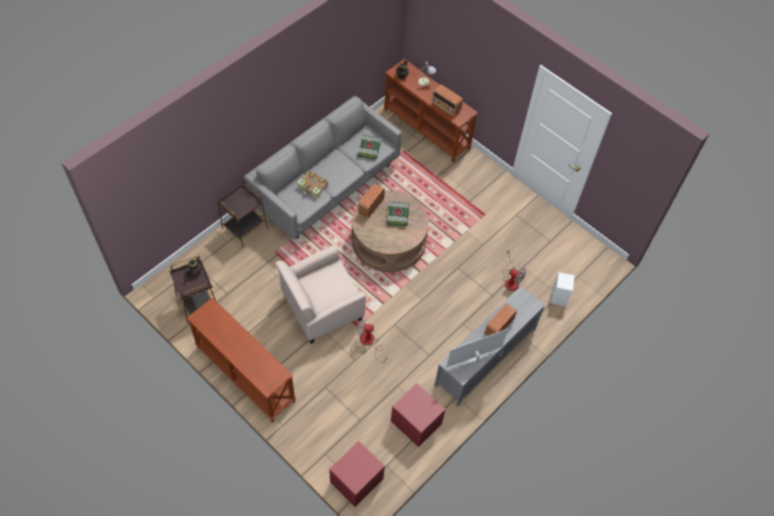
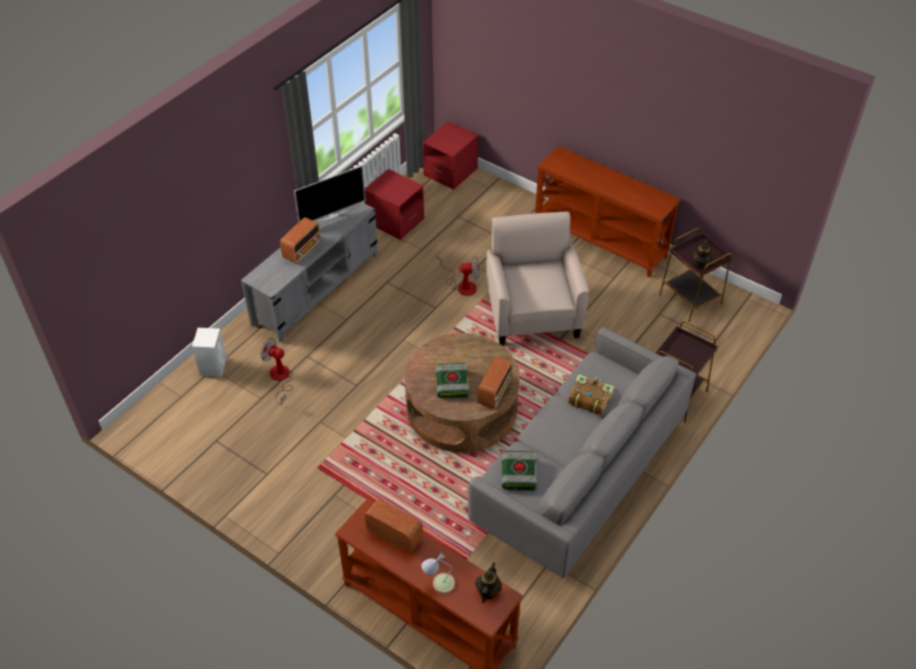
camera: 175 degrees right, 10 degrees down
(321, 308) = (532, 313): beige armchair -> beige armchair turned 60 degrees counterclockwise

